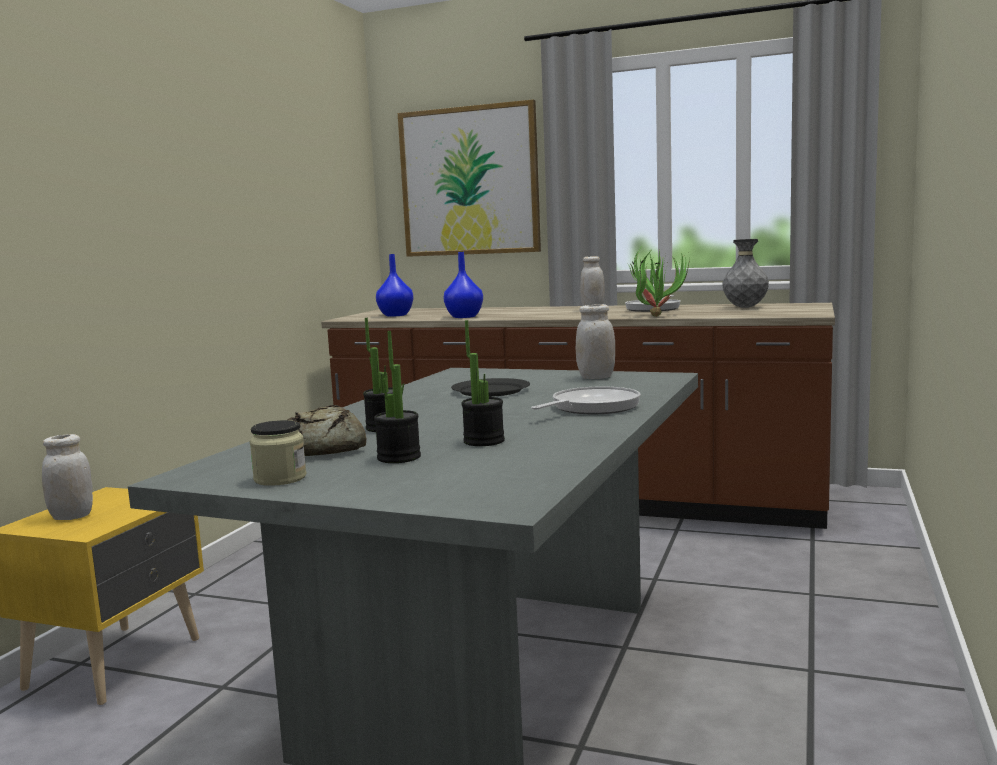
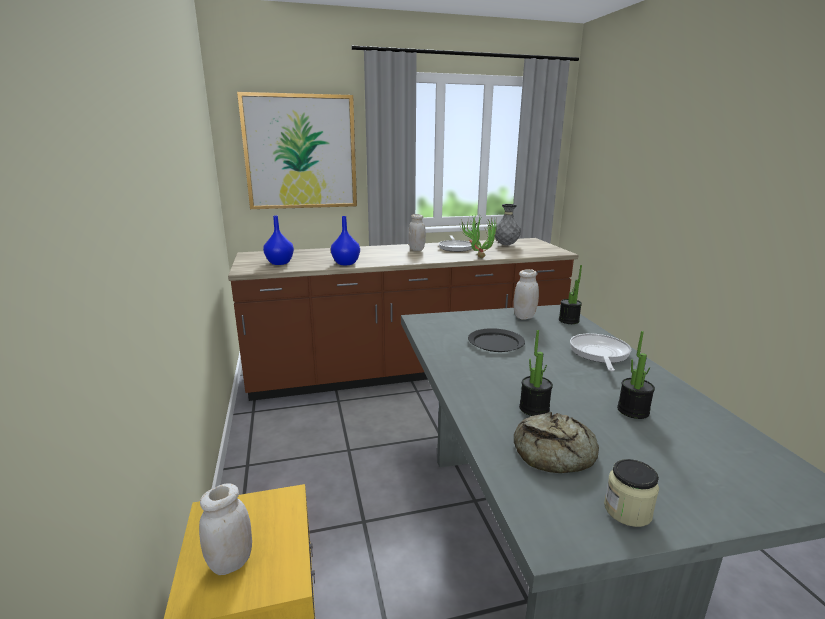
camera: 35 degrees left, 10 degrees up
(399, 457) = (633, 449): potted plant -> potted plant (568, 320)

